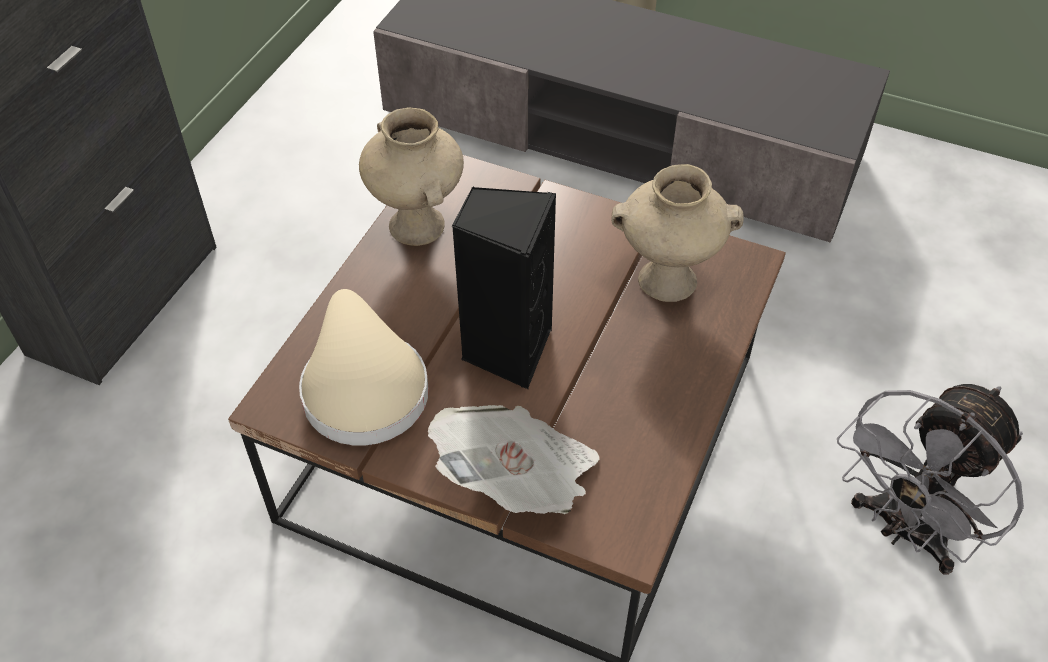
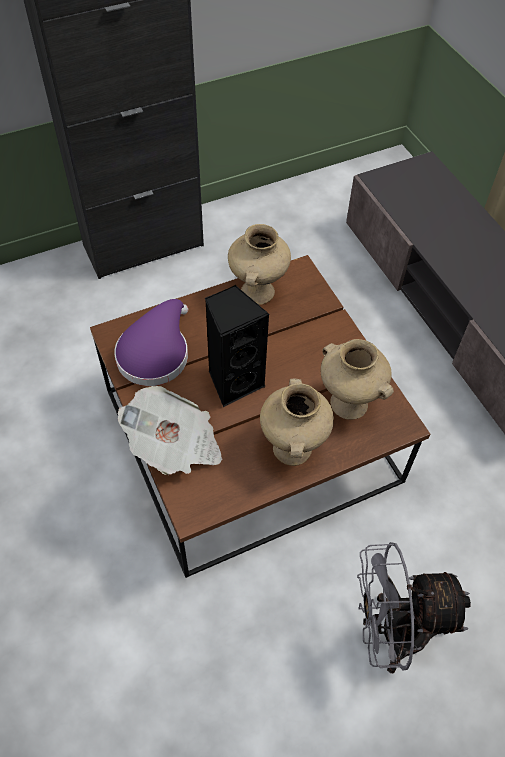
camera: 40 degrees right, 5 degrees up
(362, 386) = (155, 352): beige hat -> purple hat
(663, 375) = (293, 449): none -> beige vase

